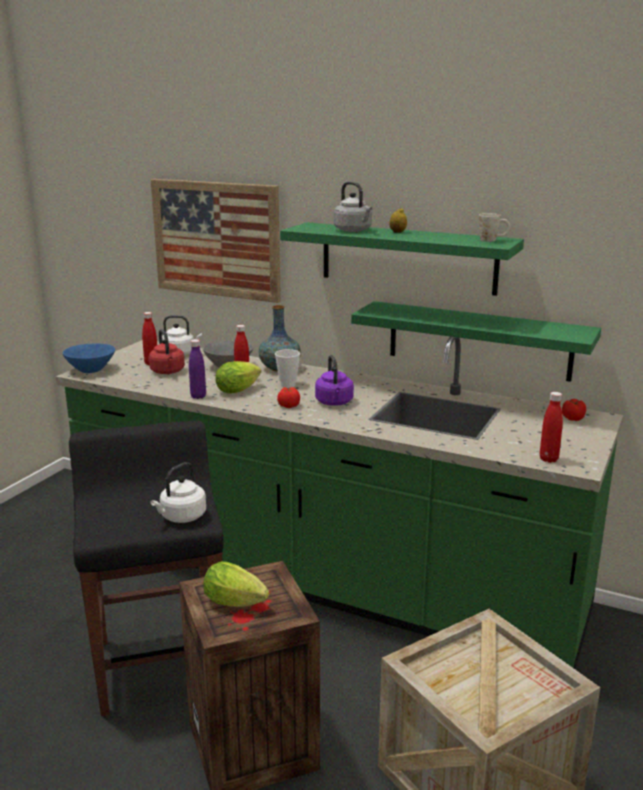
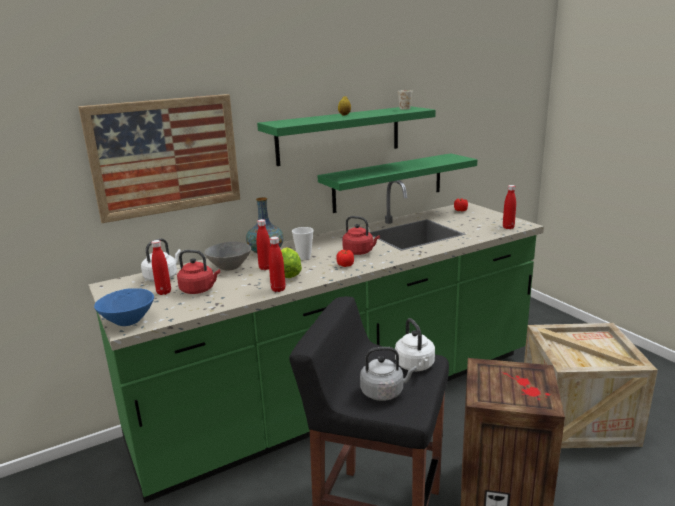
camera: 55 degrees left, 0 degrees up
(198, 396) = (278, 289): purple bottle -> red bottle
(238, 603) = (514, 388): lettuce -> none
(334, 403) = (359, 252): purple kettle -> red kettle
(354, 230) = (318, 119): grey kettle -> grey kettle (384, 392)

